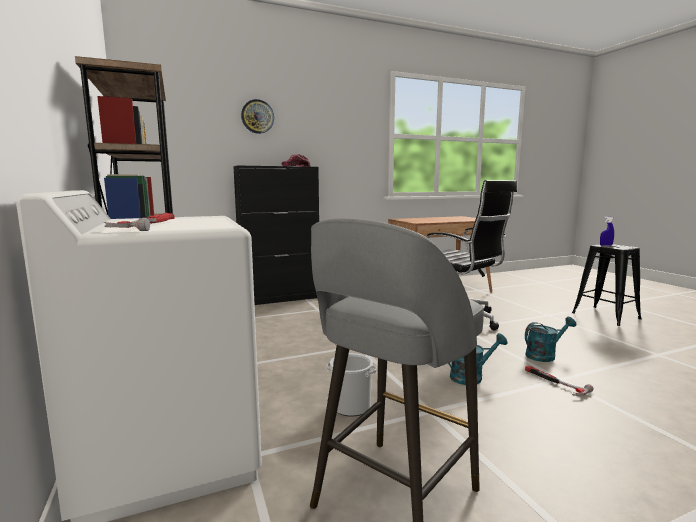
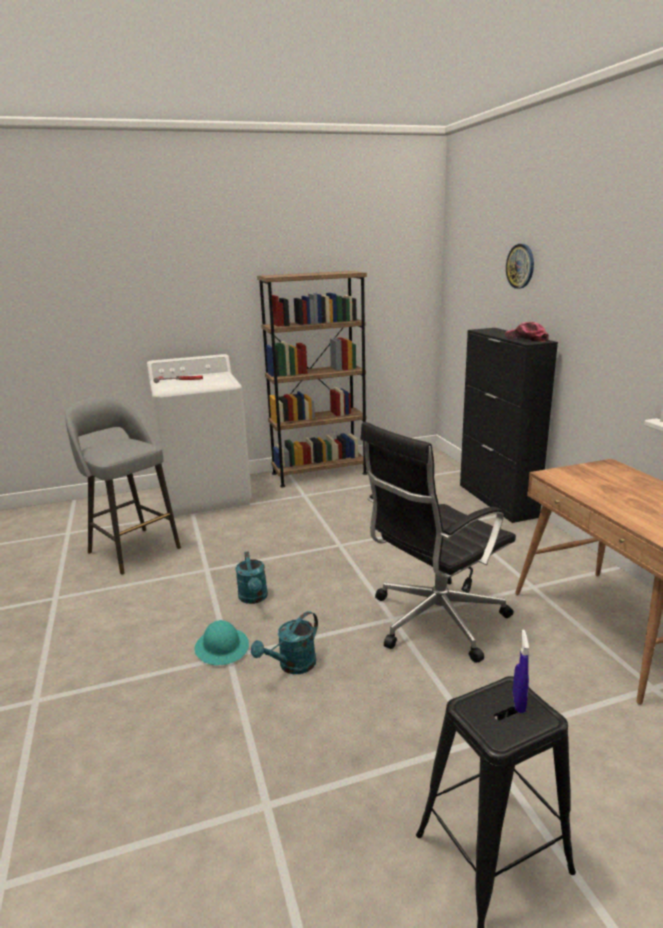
camera: 95 degrees right, 10 degrees up
(351, 406) = (228, 540): bucket -> none
(544, 355) = (292, 666): turquoise watering can -> turquoise watering can turned 60 degrees clockwise
(554, 383) = (222, 647): hammer -> turquoise hard hat

